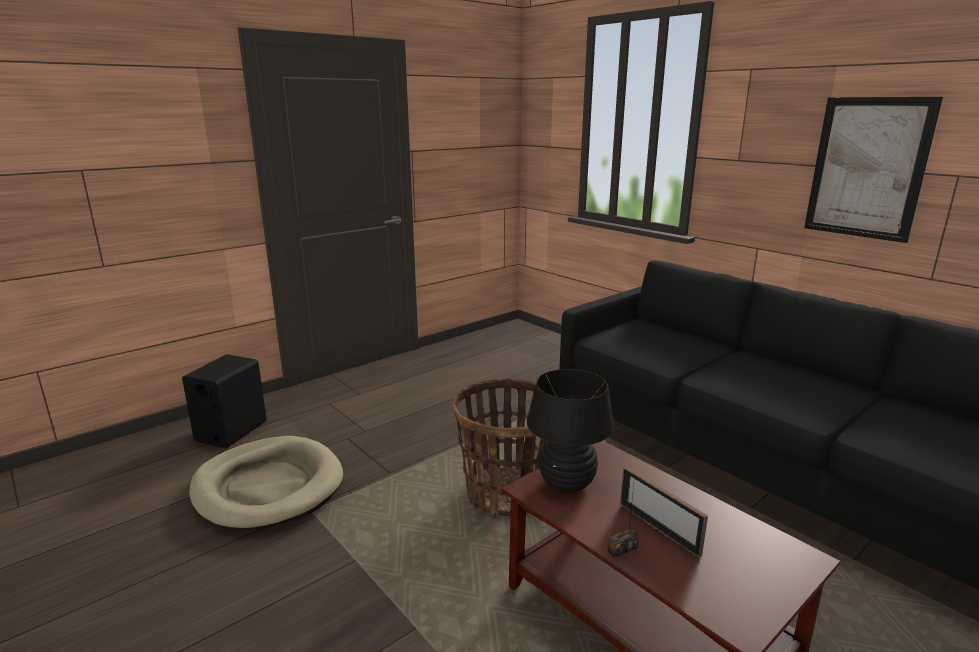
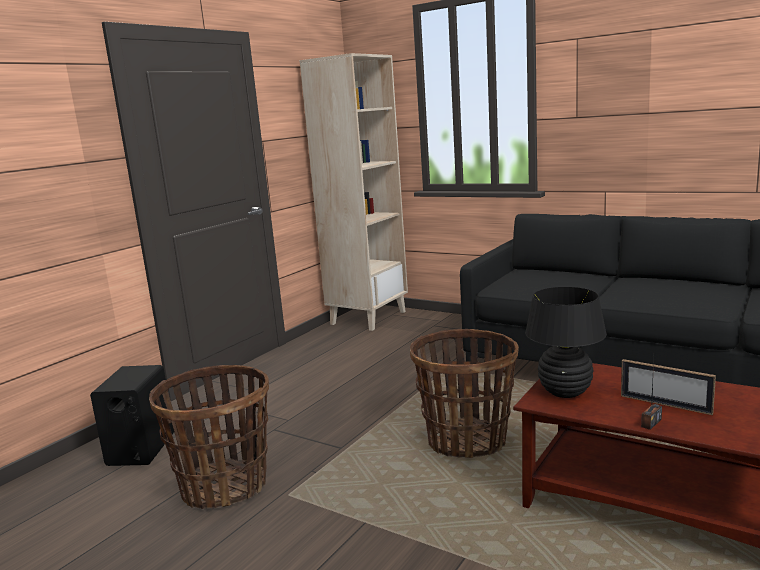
camera: 15 degrees left, 5 degrees down
(268, 487) = (225, 486): beige dog bed -> basket
(508, 335) = (368, 317): none -> beige bookcase
(867, 168) = (691, 109): picture -> none

